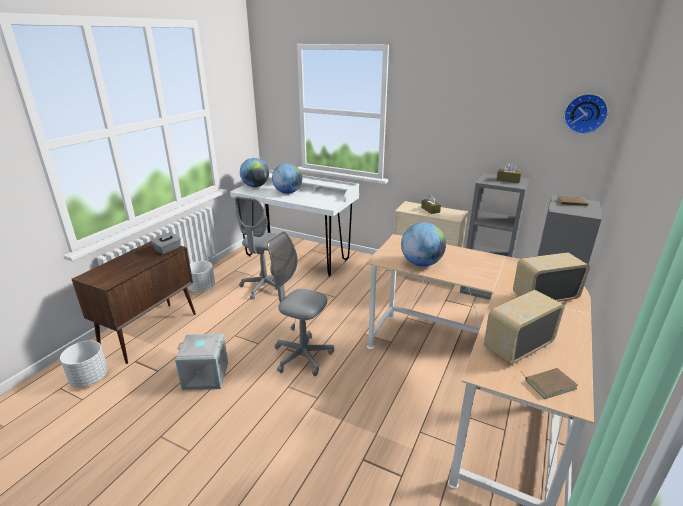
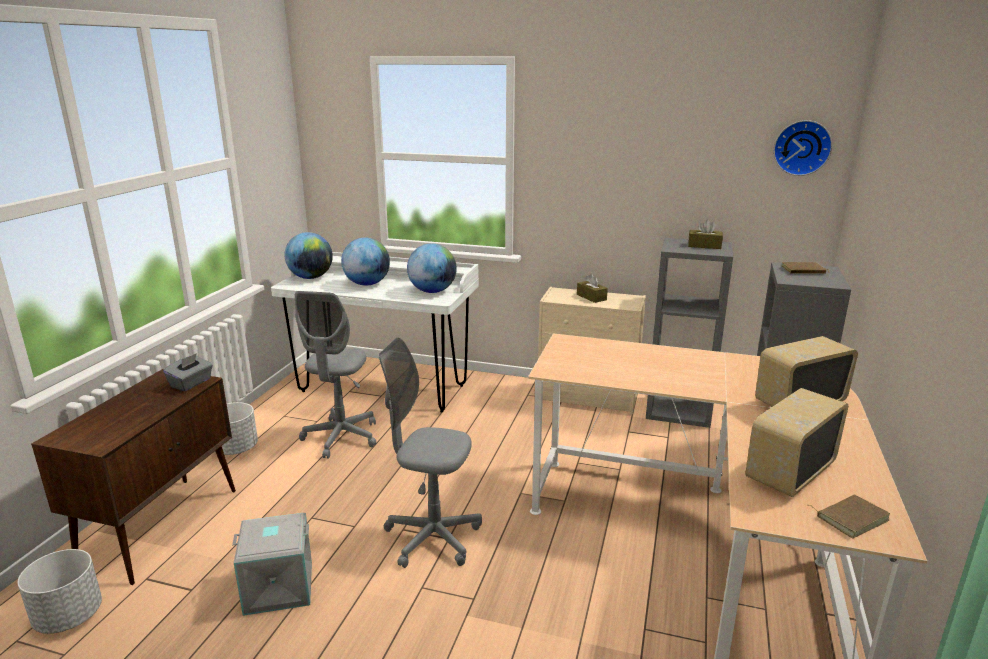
camera: 10 degrees left, 5 degrees down
(421, 263) = (611, 372): globe -> globe (432, 291)

